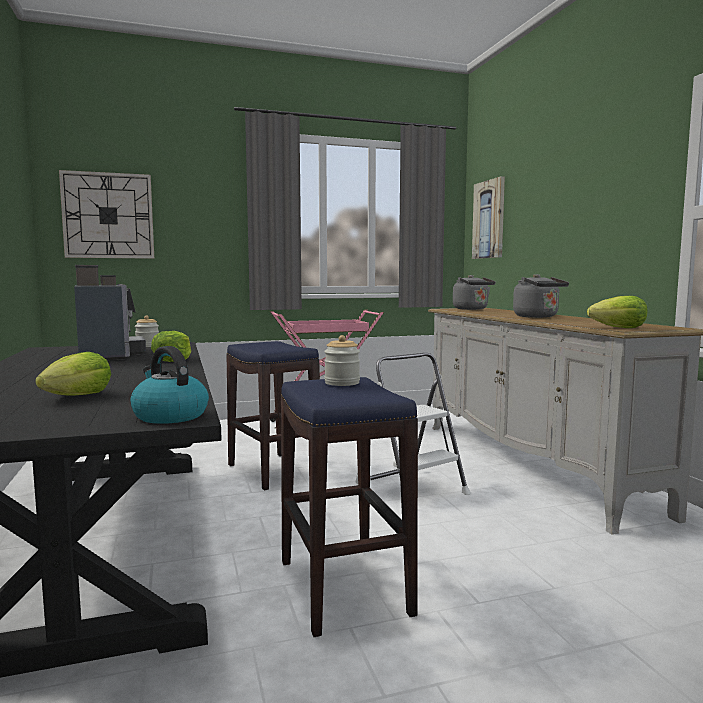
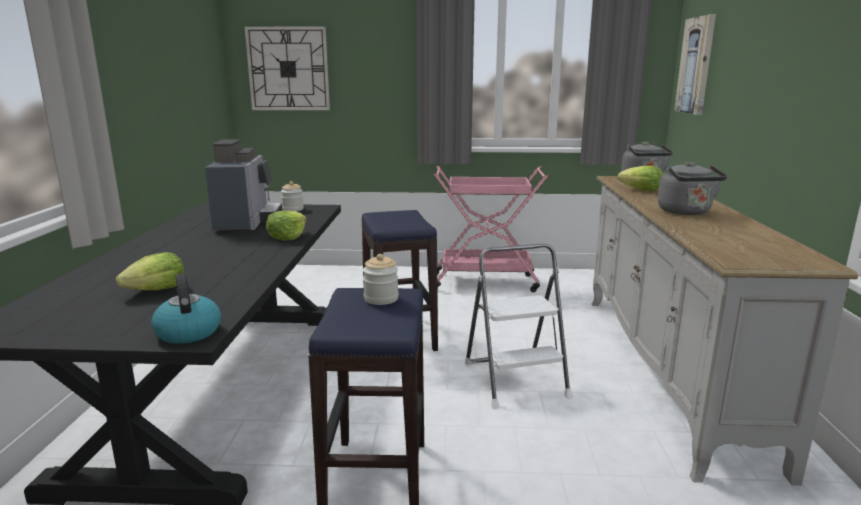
camera: 20 degrees right, 10 degrees up
(619, 328) = (734, 257): lettuce -> lettuce (641, 190)

